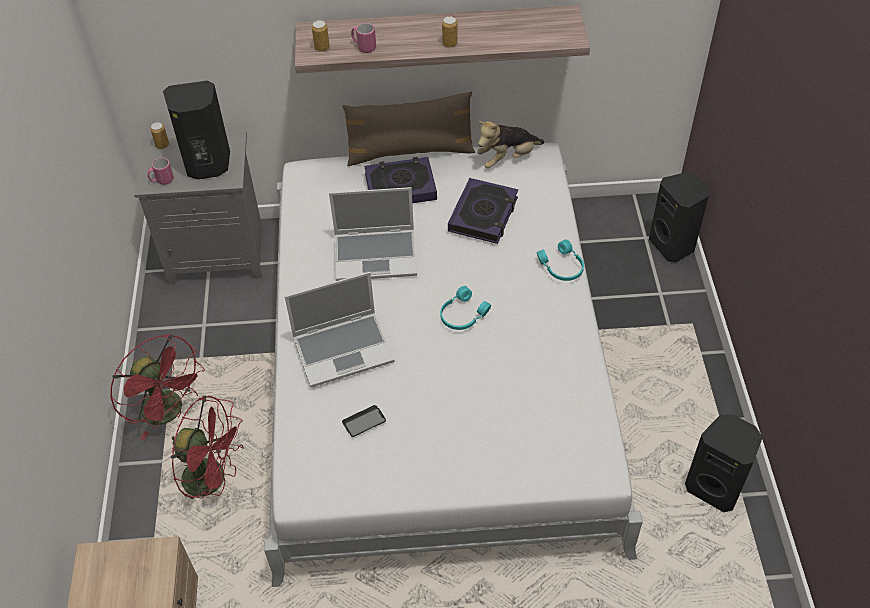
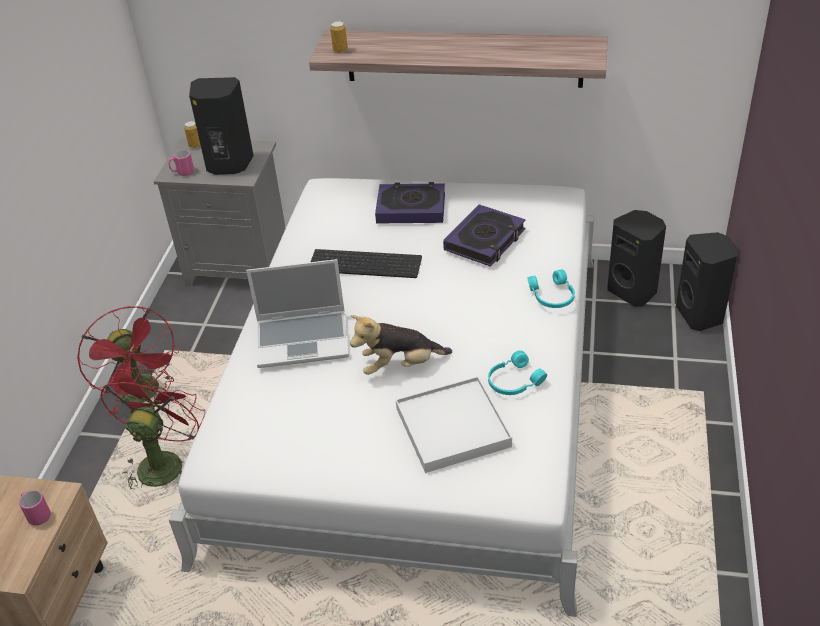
camera: 15 degrees right, 10 degrees down
(214, 479) = (163, 461): red fan -> red fan turned 105 degrees counterclockwise
(363, 47) = (380, 52): pink mug -> pink mug (37, 515)
(364, 421) = (299, 407): phone -> none
(376, 255) = (366, 263): laptop -> keyboard
(410, 152) = (432, 181): brown pillow -> none
(449, 44) = (464, 56): can -> none
(462, 315) = (433, 325): turquoise headphones -> turquoise headphones (513, 381)
(507, 158) = (527, 196): plush toy -> plush toy (400, 366)
(511, 419) = (452, 428): none -> white tray
(715, 487) = (687, 558): black speaker -> black speaker (633, 291)

